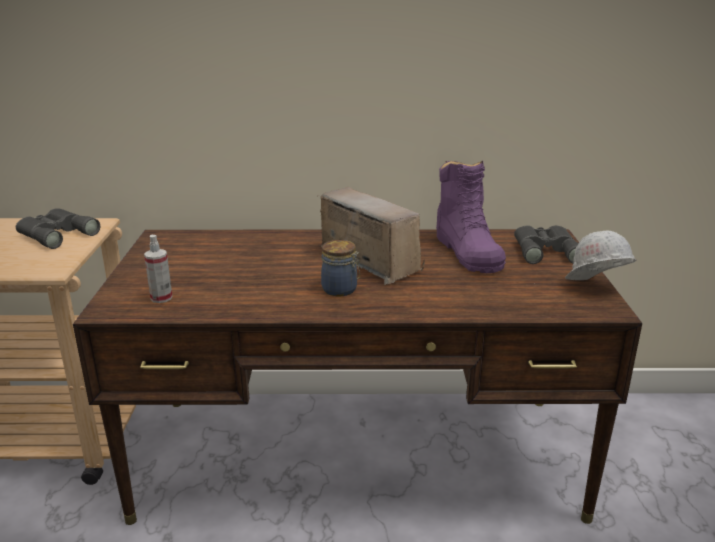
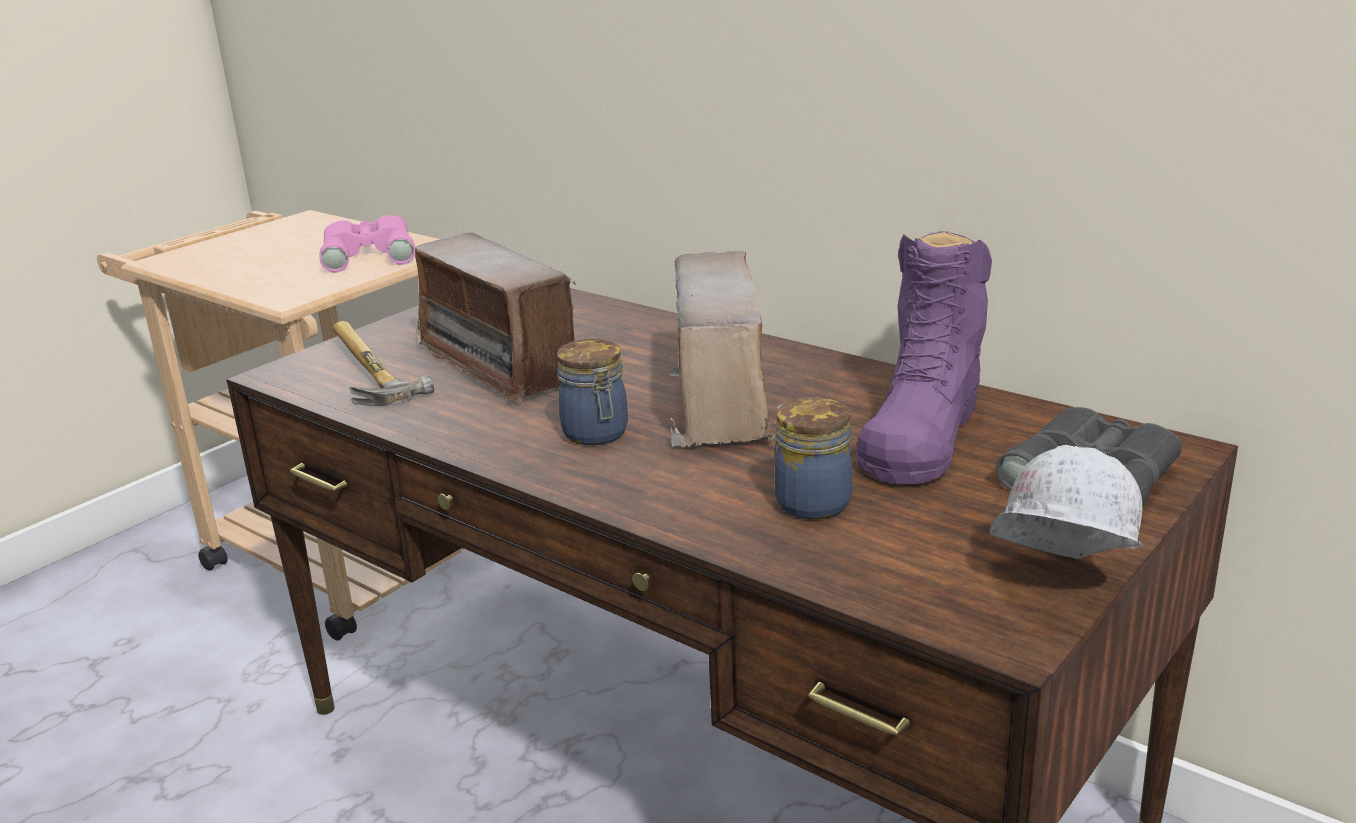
camera: 40 degrees right, 0 degrees up
(56, 234) = (369, 253): grey binoculars -> pink binoculars
(161, 298) = (362, 374): spray bottle -> hammer
(233, 273) = (500, 364): none -> radio
(474, 289) = (810, 502): none -> jar

